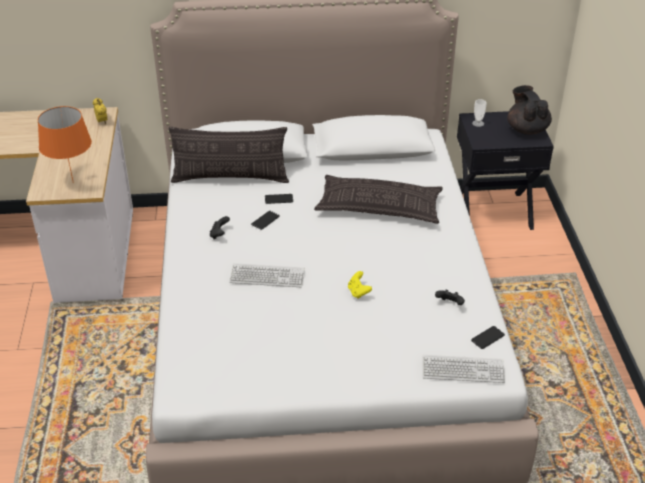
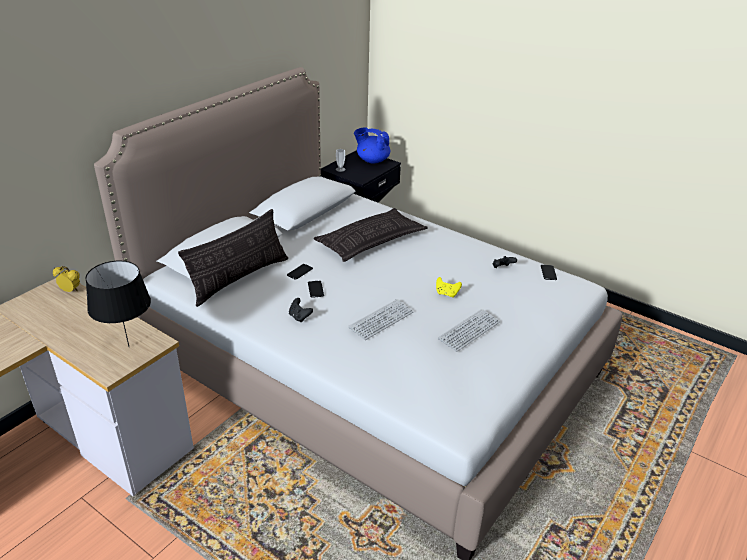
camera: 50 degrees left, 5 degrees down
(73, 183) = (129, 347): orange table lamp -> black table lamp
(463, 370) = (568, 296): keyboard -> keyboard (469, 331)
(526, 129) = (372, 160): black teapot -> blue teapot

